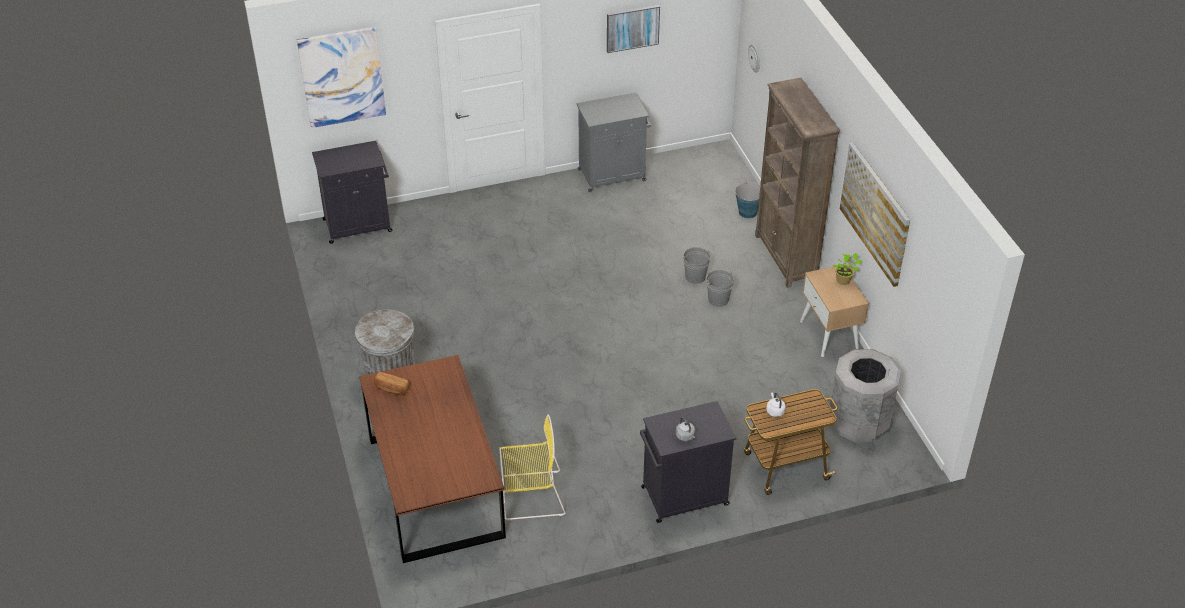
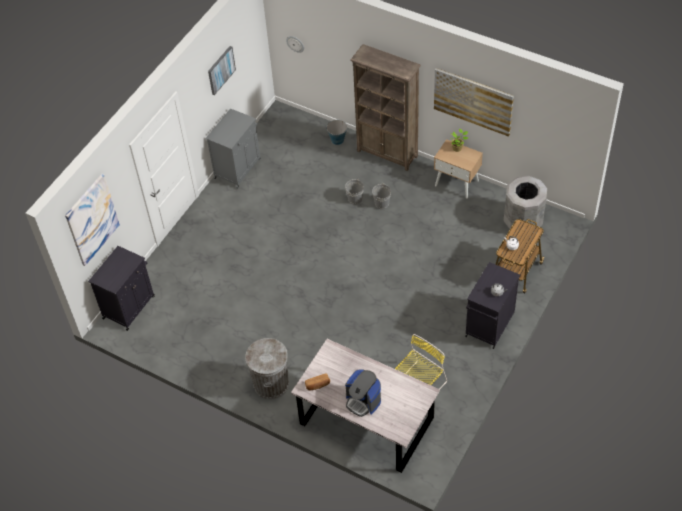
camera: 40 degrees left, 10 degrees up
(413, 437) = (363, 401): none -> coffee machine
(436, 486) = (367, 420): brown dining table -> grey dining table

